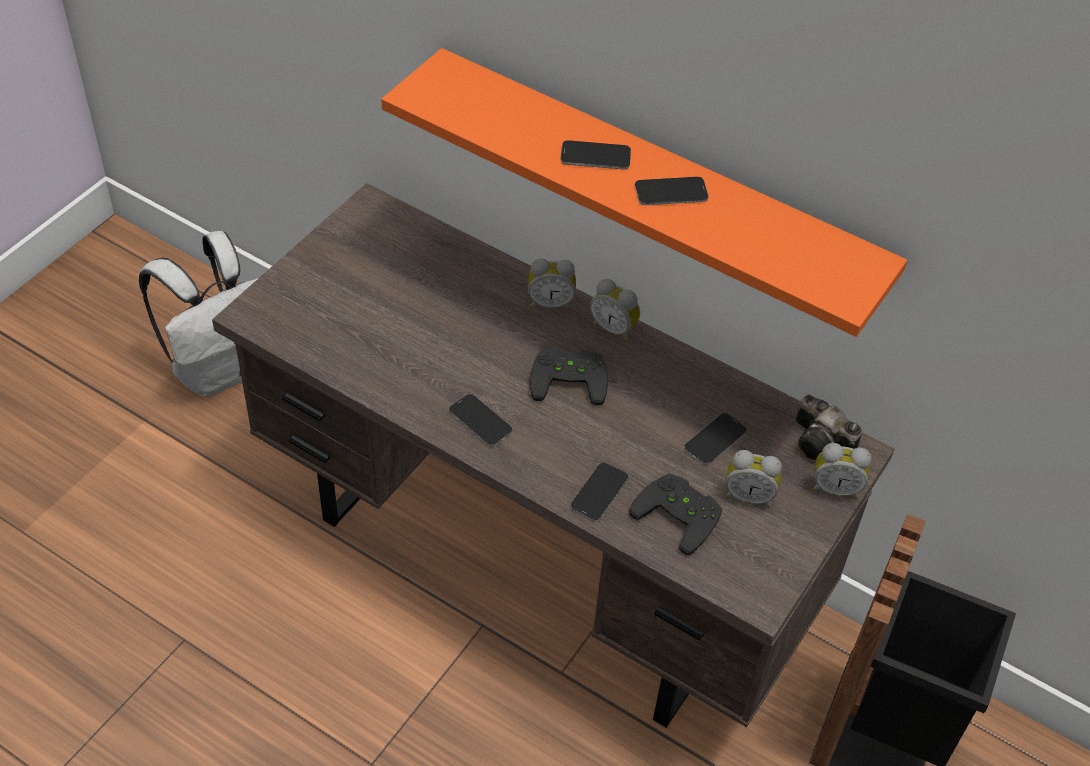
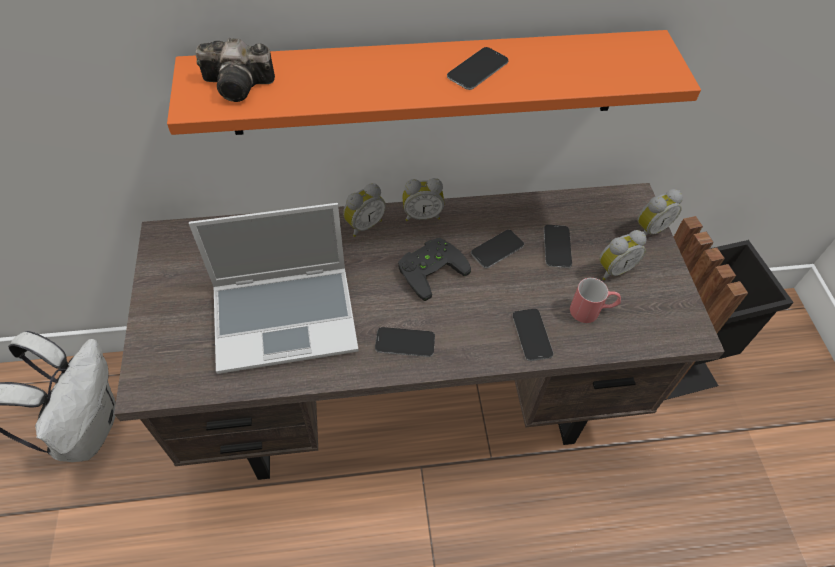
camera: 40 degrees left, 5 degrees up
(404, 335) = (287, 317): none -> laptop
(595, 156) = (394, 74): phone -> phone (497, 249)
(681, 514) = (592, 311): black game controller -> red mug
(822, 443) = (613, 206): camera -> camera (241, 85)

